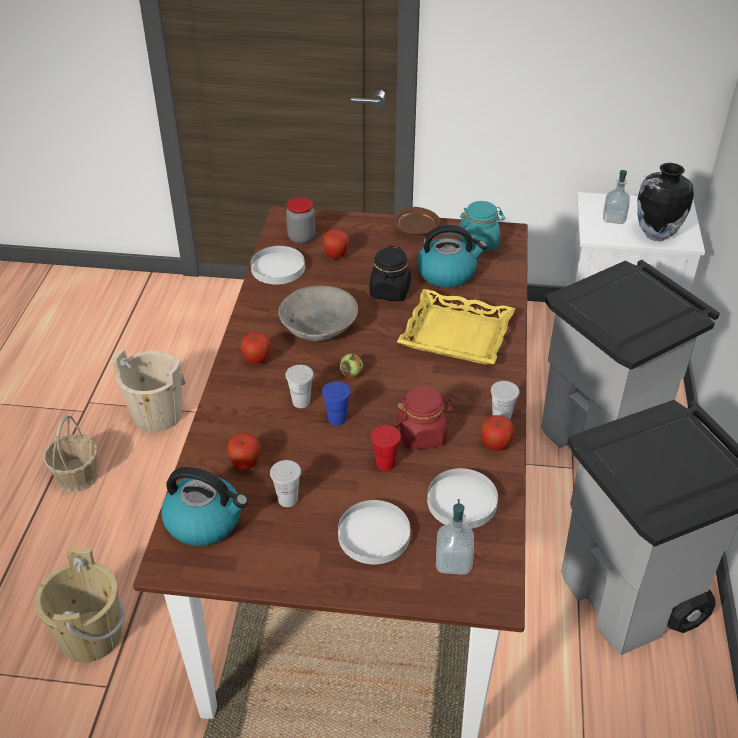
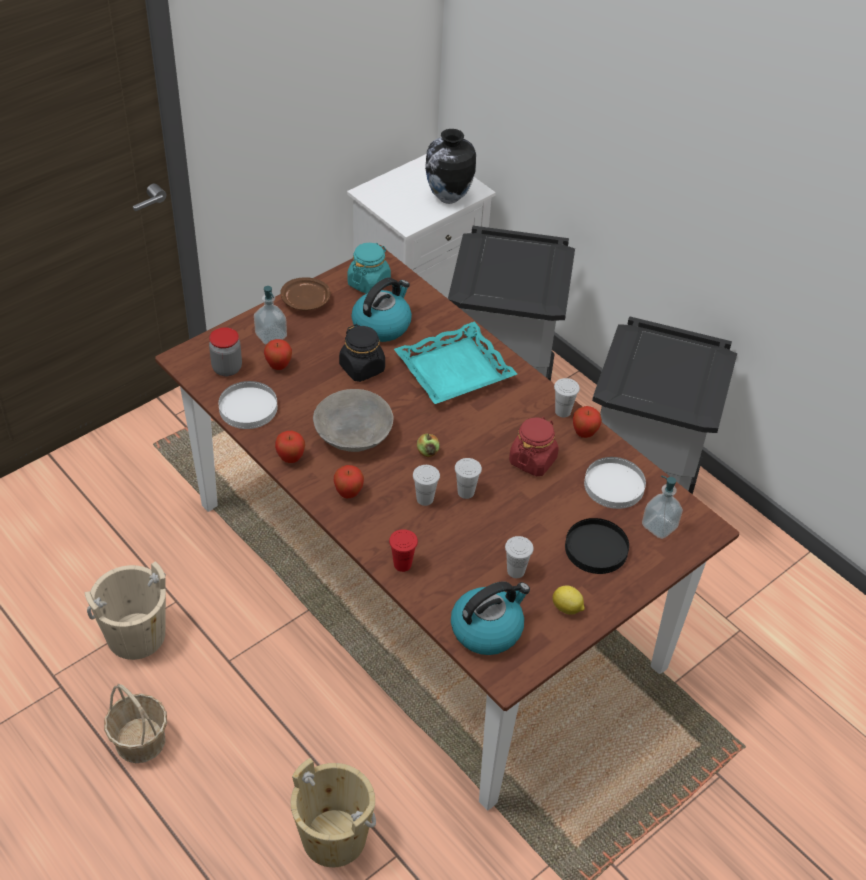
camera: 50 degrees left, 5 degrees up
(245, 464) = (455, 571): apple -> apple (291, 458)
(283, 558) = (567, 608): none -> lemon
(337, 419) = (466, 492): blue cup -> white cup
(374, 535) = (596, 548): white plate -> black plate
(385, 464) = (539, 498): red cup -> red cup (402, 564)
(456, 335) = (454, 371): yellow tray -> turquoise tray
(614, 218) = (403, 200): soap dispenser -> soap dispenser (271, 336)

